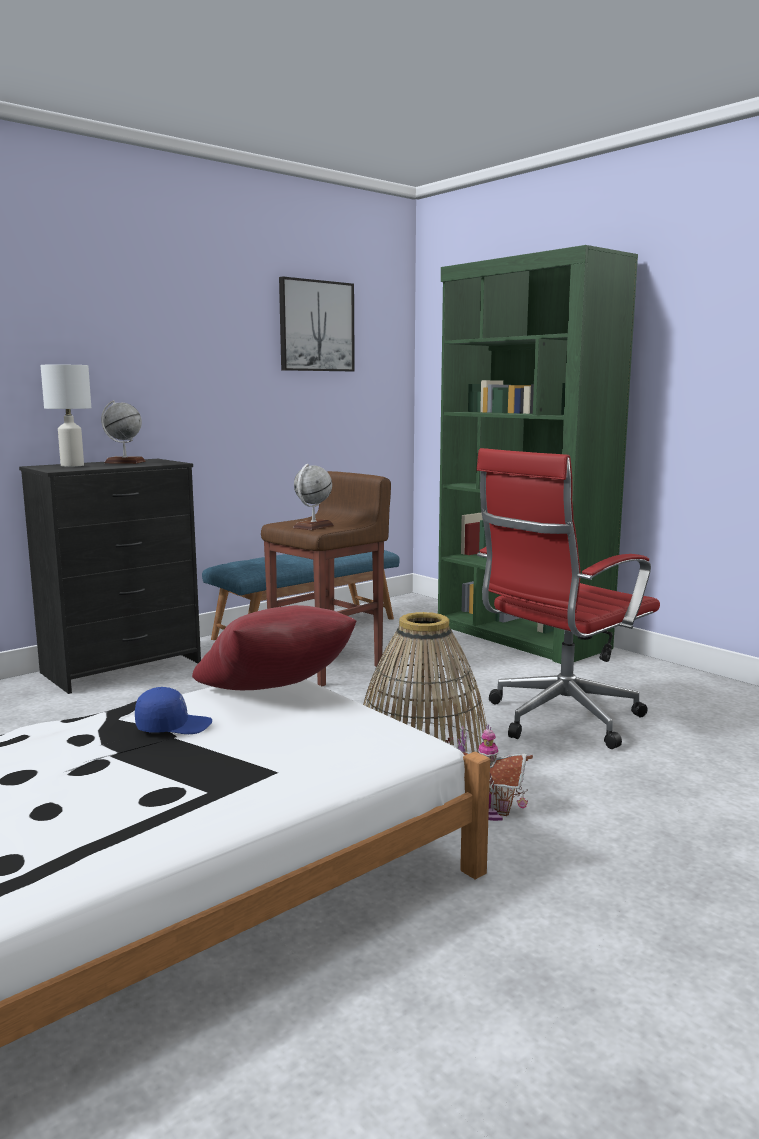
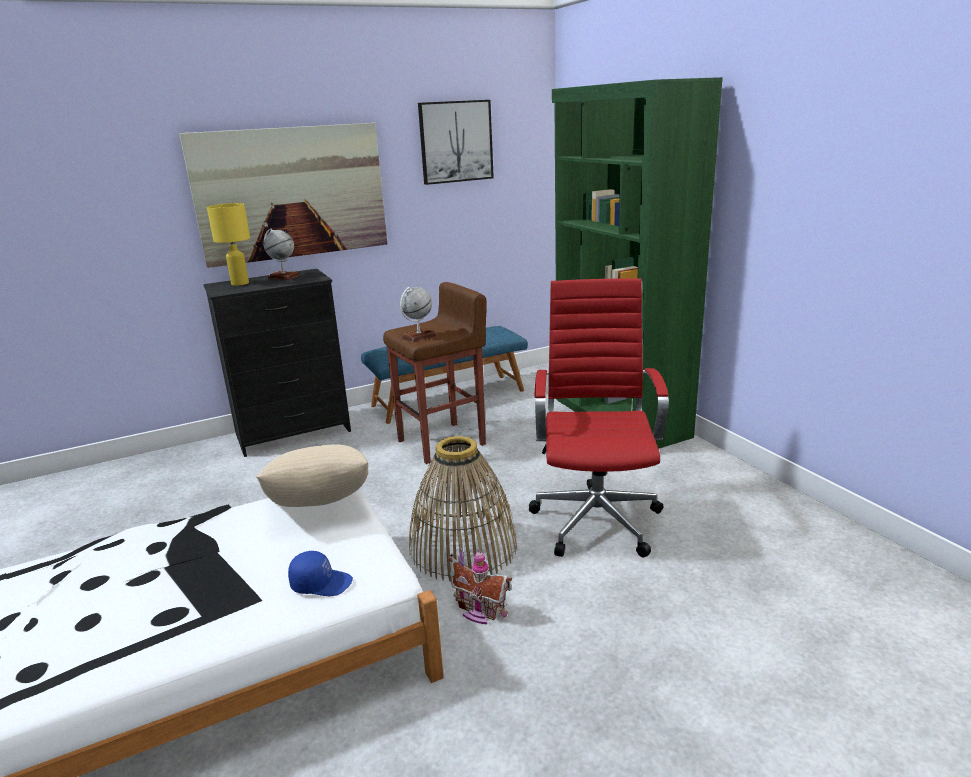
camera: 15 degrees right, 10 degrees up
(72, 465) = (239, 283): white table lamp -> yellow table lamp
(134, 363) = (291, 193): none -> picture
(173, 726) = (223, 540): blue cap -> blue cap (321, 583)
(275, 694) = (319, 508): red pillow -> beige pillow
(558, 720) = (596, 518): red office chair -> red office chair turned 120 degrees clockwise

